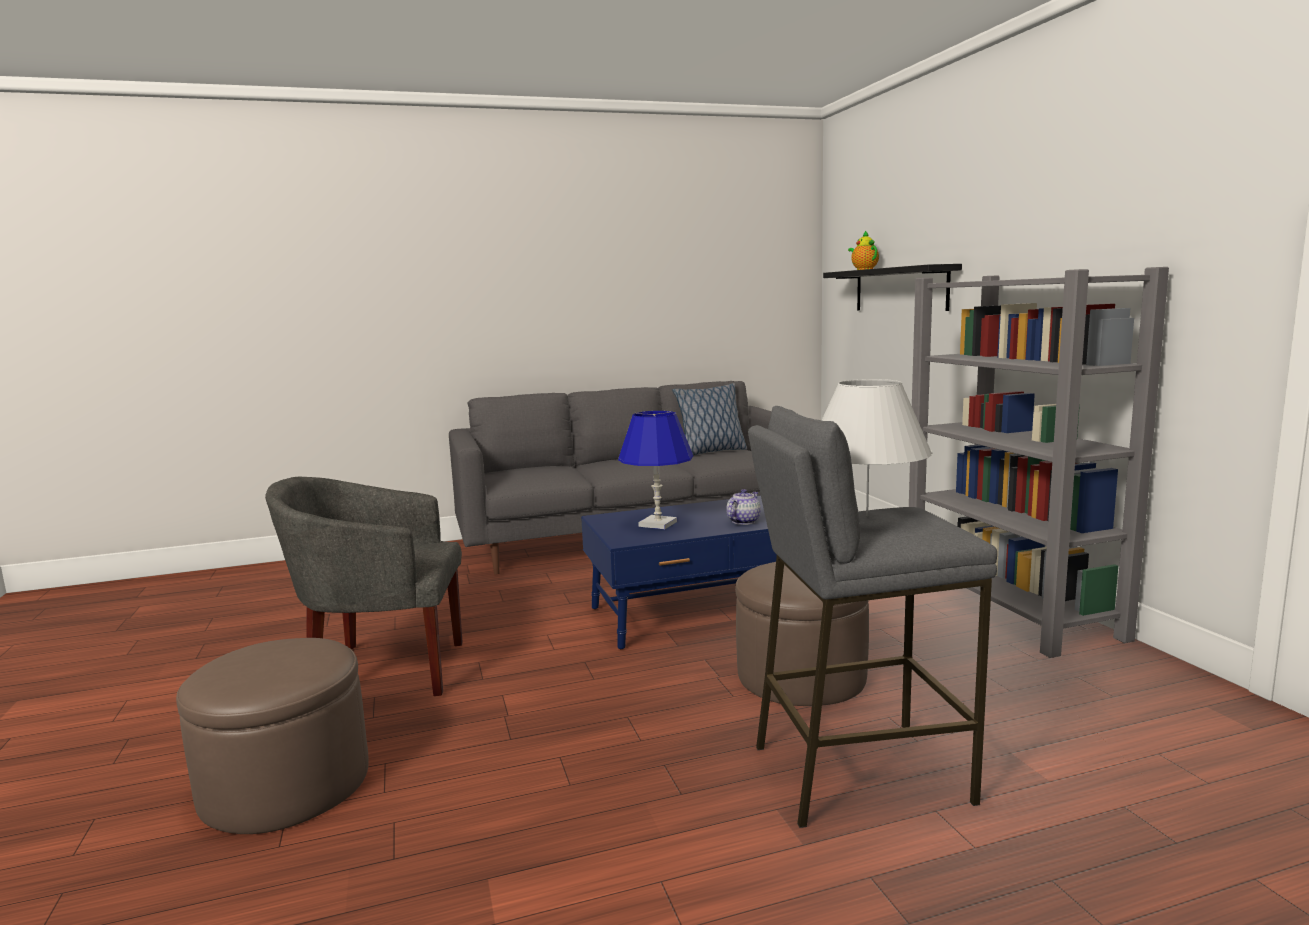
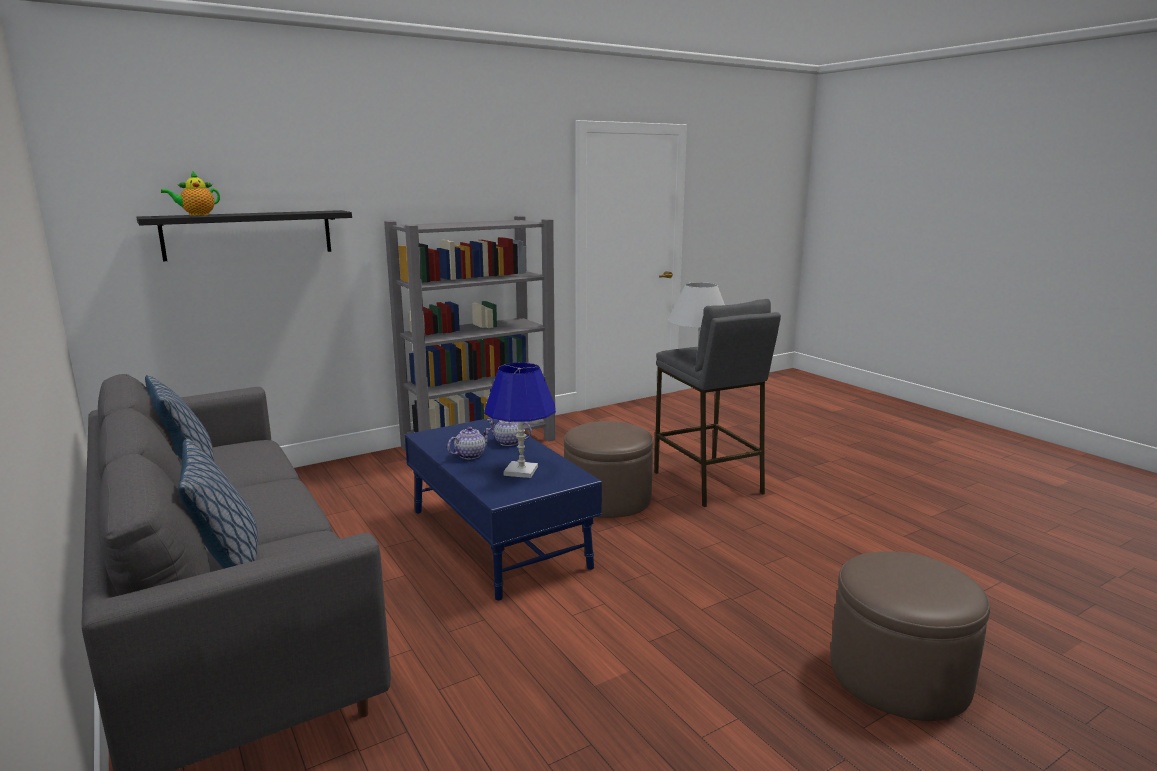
camera: 105 degrees left, 5 degrees up
(382, 671) = (703, 702): grey armchair -> none
(549, 468) = (228, 565): none -> pillow
(712, 510) = (470, 455): none -> teapot

